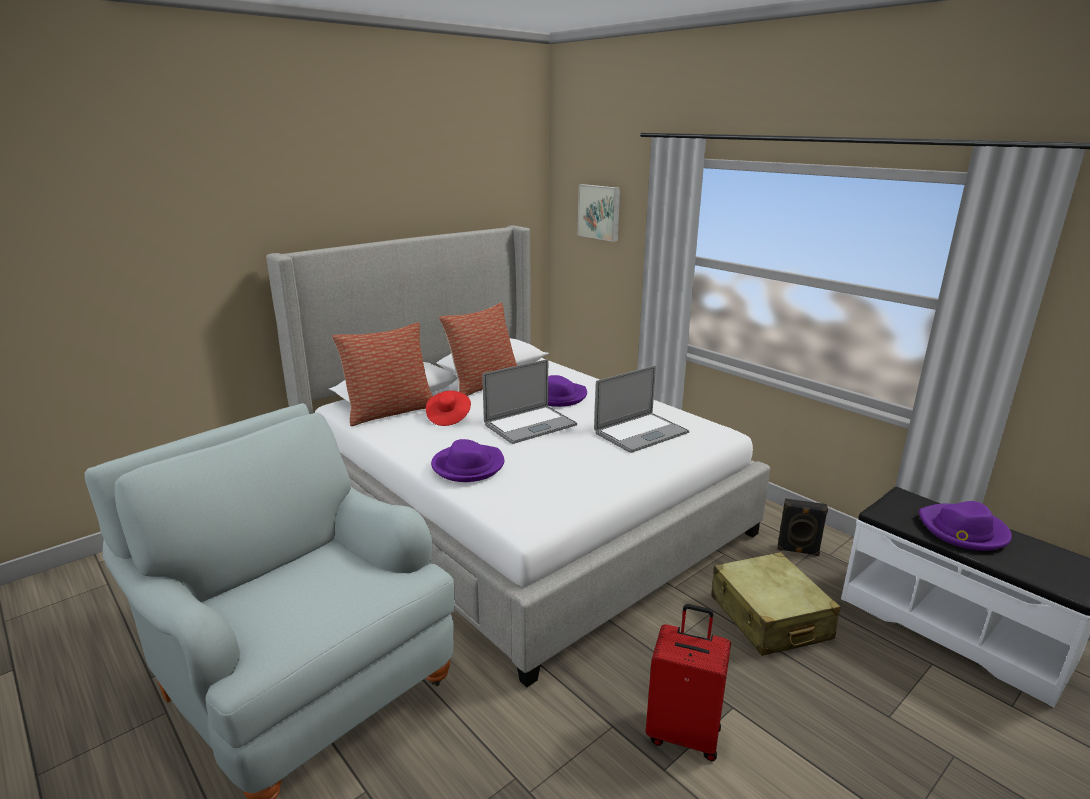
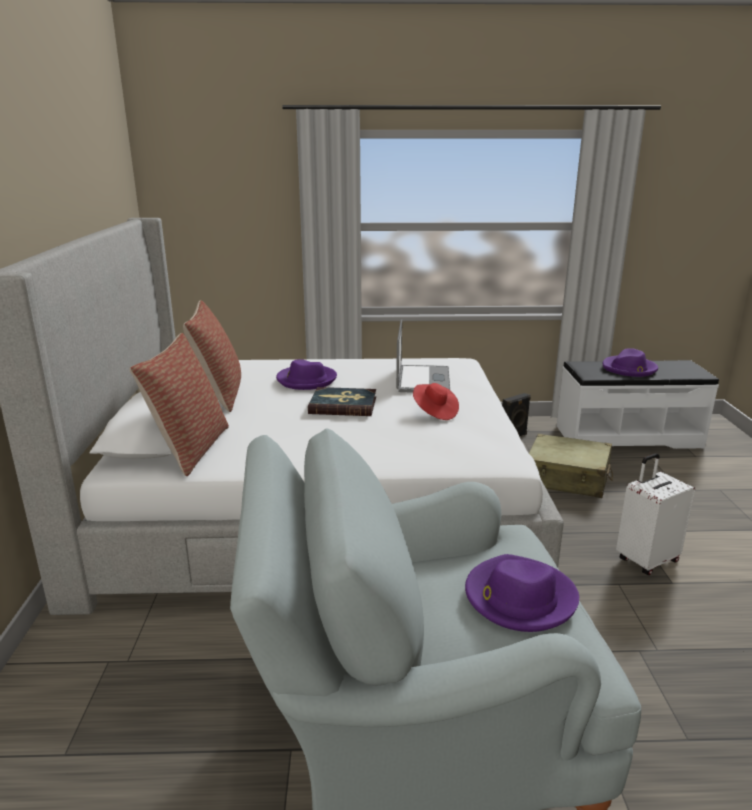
camera: 50 degrees left, 0 degrees up
(448, 417) = (261, 429): red hat -> red hat (434, 412)
(468, 466) = (379, 450): purple hat -> purple hat (519, 597)
(530, 425) = (343, 405): laptop -> book
(600, 212) = (222, 193): picture -> none
(684, 733) = (646, 560): red suitcase -> white suitcase

